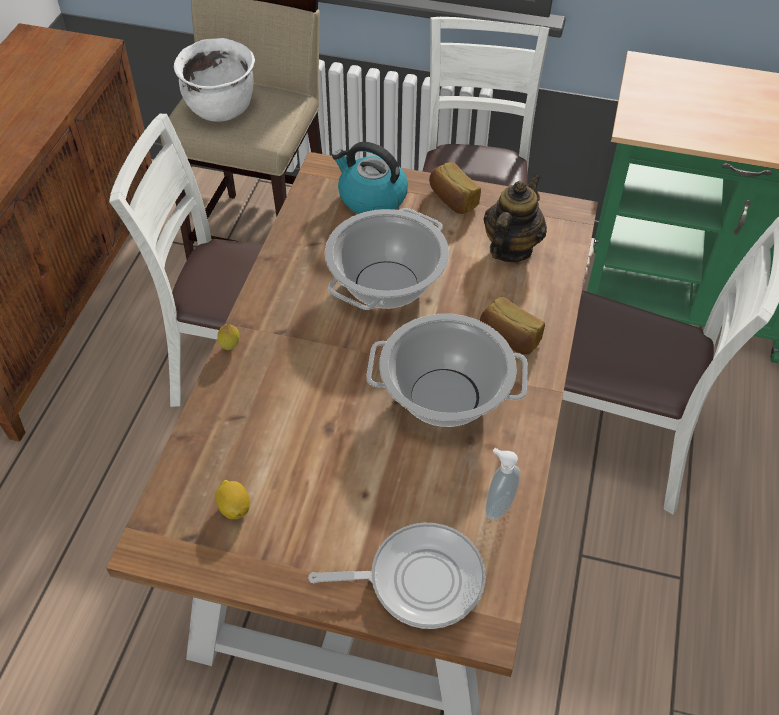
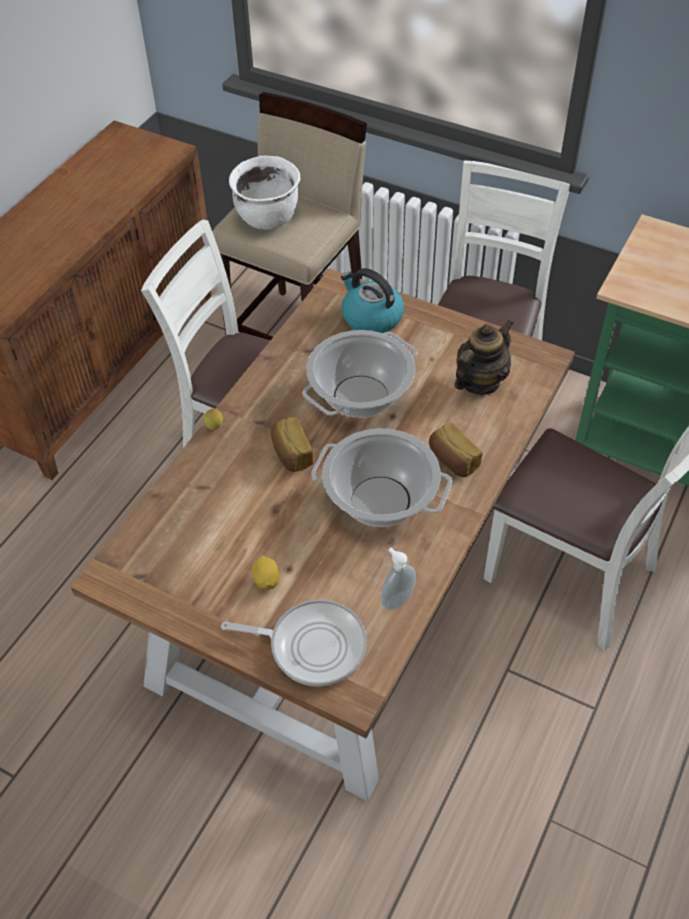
camera: 15 degrees right, 0 degrees up
(234, 508) = (181, 559): lemon -> lemon (266, 580)
(452, 200) = (442, 330): bread -> bread (291, 454)

